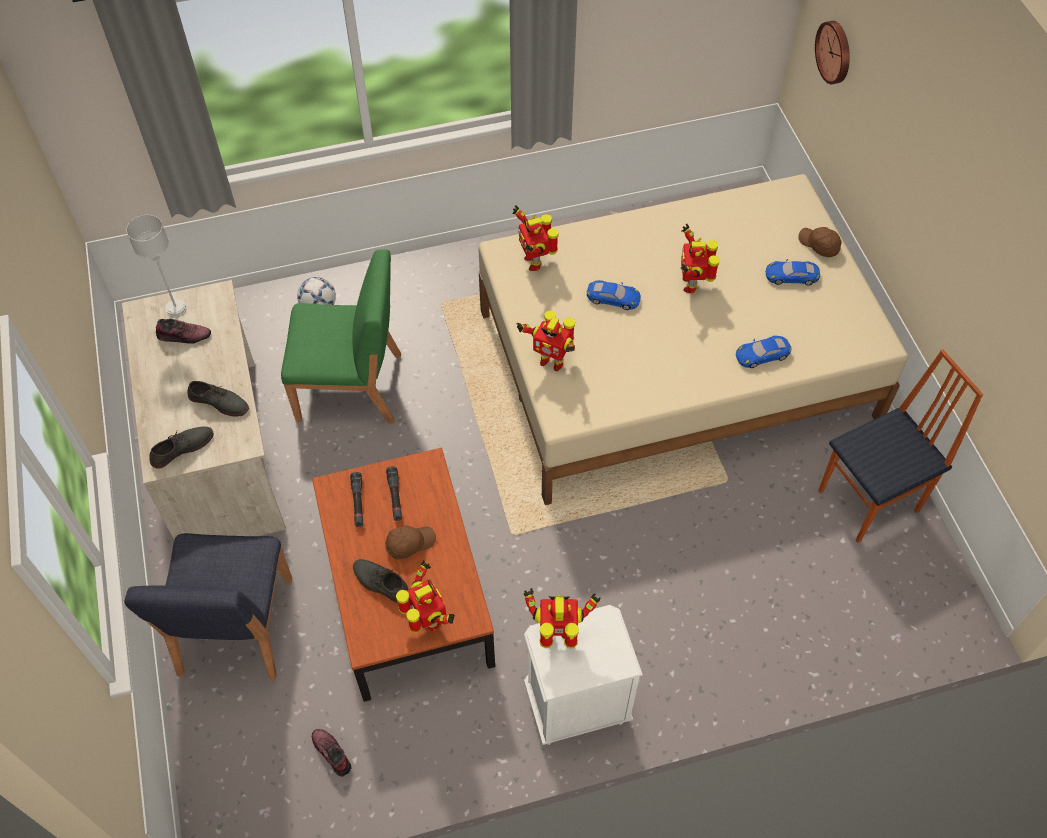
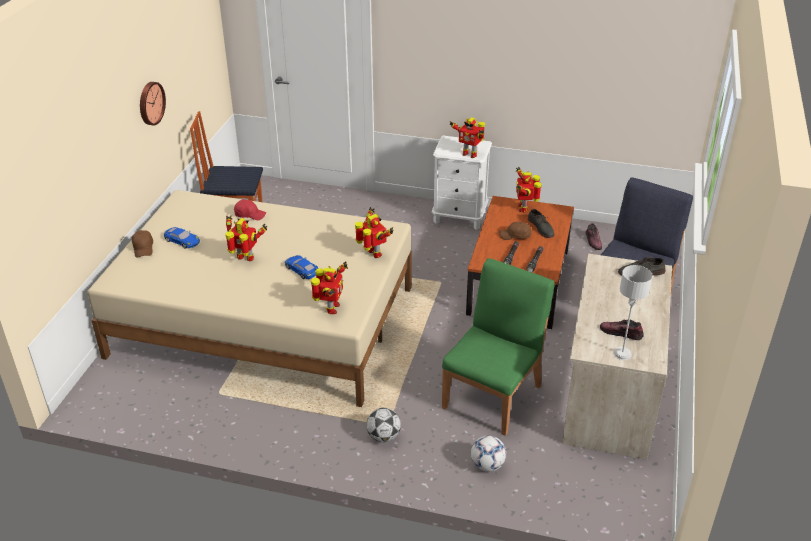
camera: 150 degrees left, 20 degrees down
(219, 402) = (608, 287): grey shoe -> none
(351, 387) = (493, 396): green chair -> green chair turned 90 degrees clockwise
(436, 291) = (383, 436): none -> football
(691, 284) = (245, 259): toy robot -> toy robot turned 105 degrees counterclockwise
(762, 354) = (250, 215): blue toy car -> red cap
(835, 52) = (43, 205): wall clock -> wall clock (150, 103)

